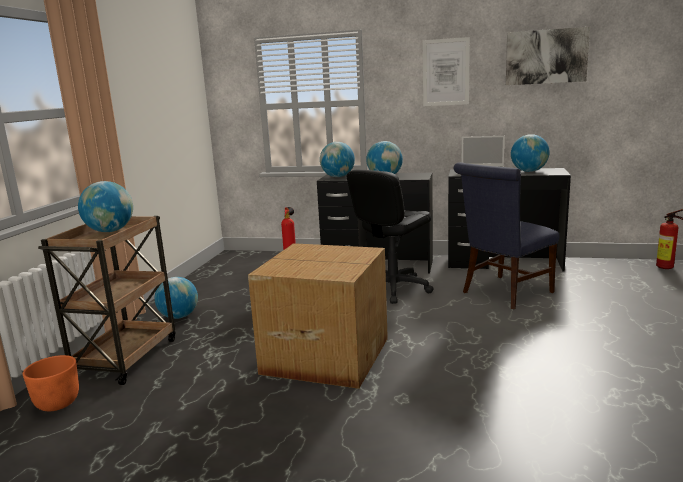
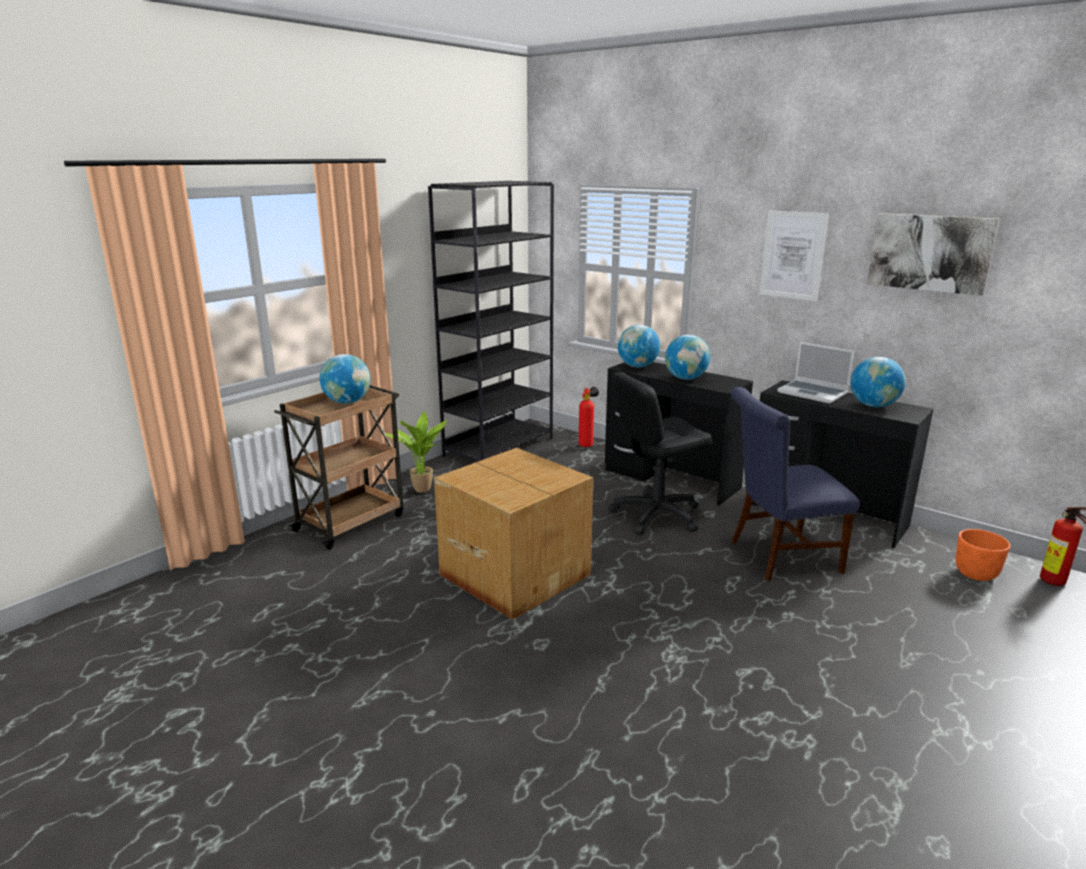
camera: 25 degrees right, 5 degrees up
(57, 404) = (272, 552): orange planter -> orange planter (975, 575)
(179, 317) = (424, 491): globe -> potted plant
(217, 272) = (499, 447): none -> black bookcase

